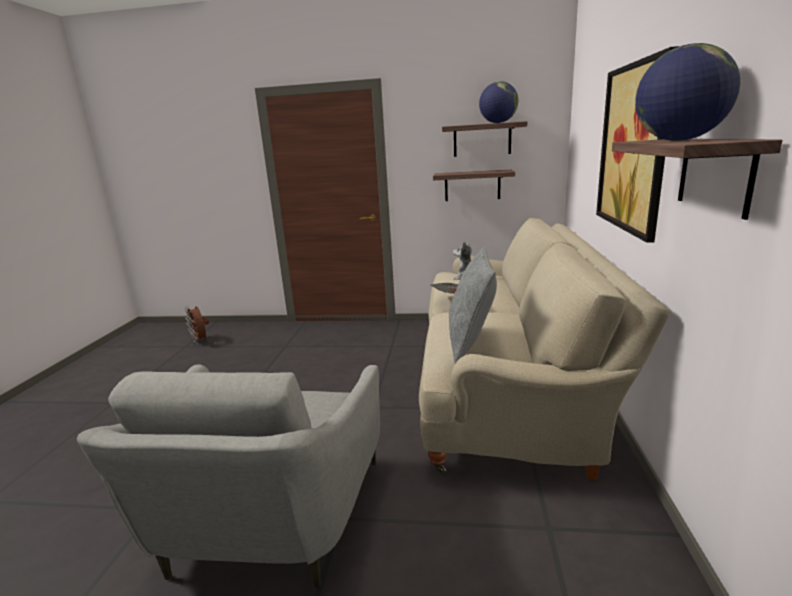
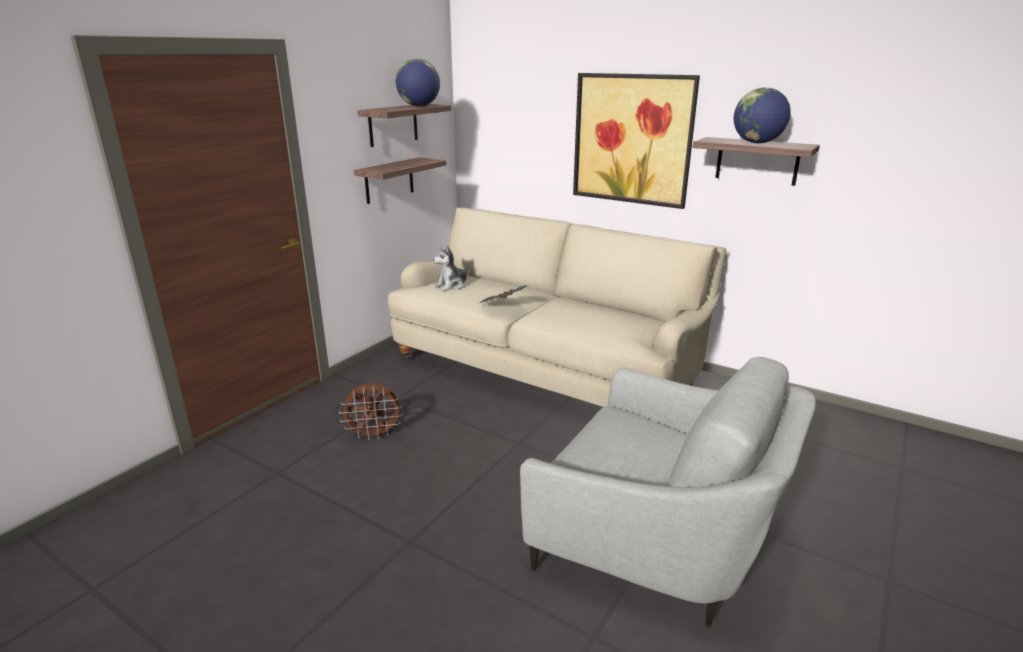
camera: 65 degrees left, 5 degrees up
(200, 341) = (99, 565): brown fan -> brown fan (374, 434)
(471, 343) = (608, 325): grey pillow -> none

